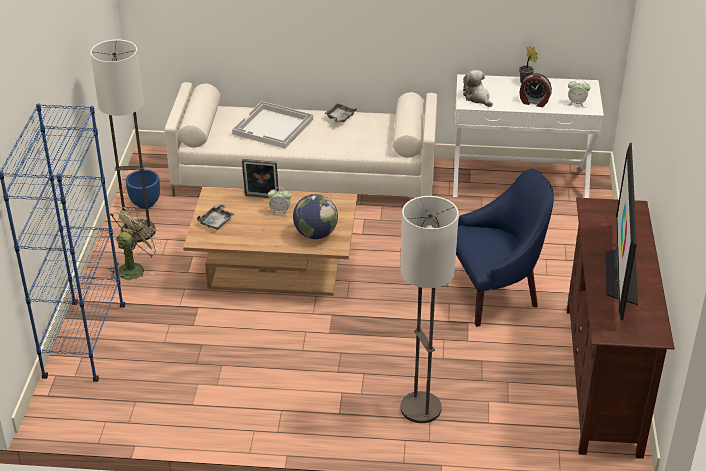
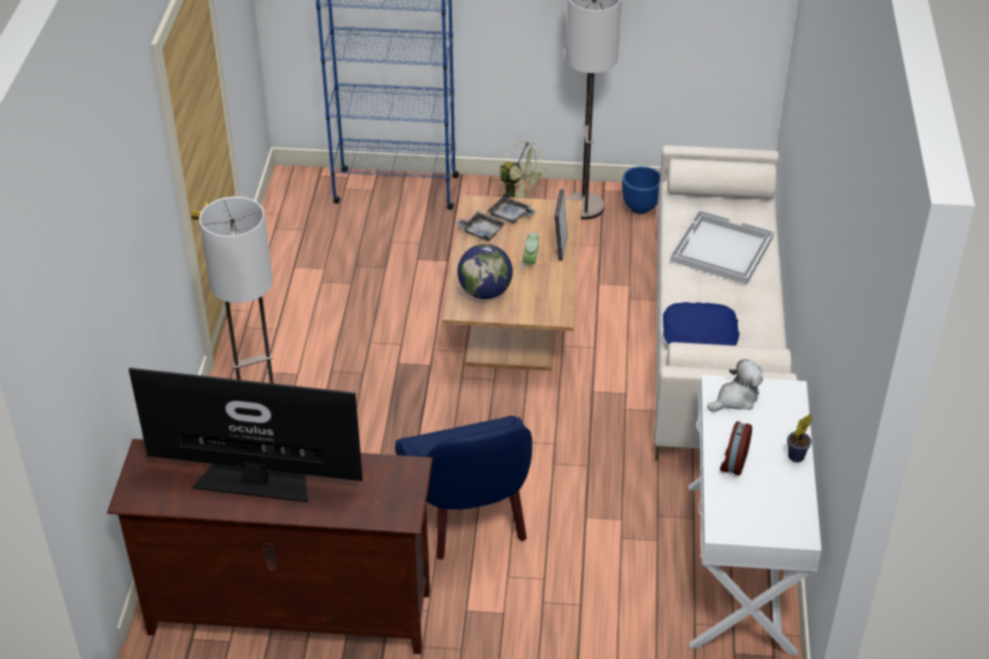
camera: 90 degrees right, 5 degrees up
(339, 117) = (756, 309): grey tray -> grey tray (481, 231)
(366, 141) = (699, 335): none -> blue pillow
(576, 103) = (736, 512): alarm clock -> none

